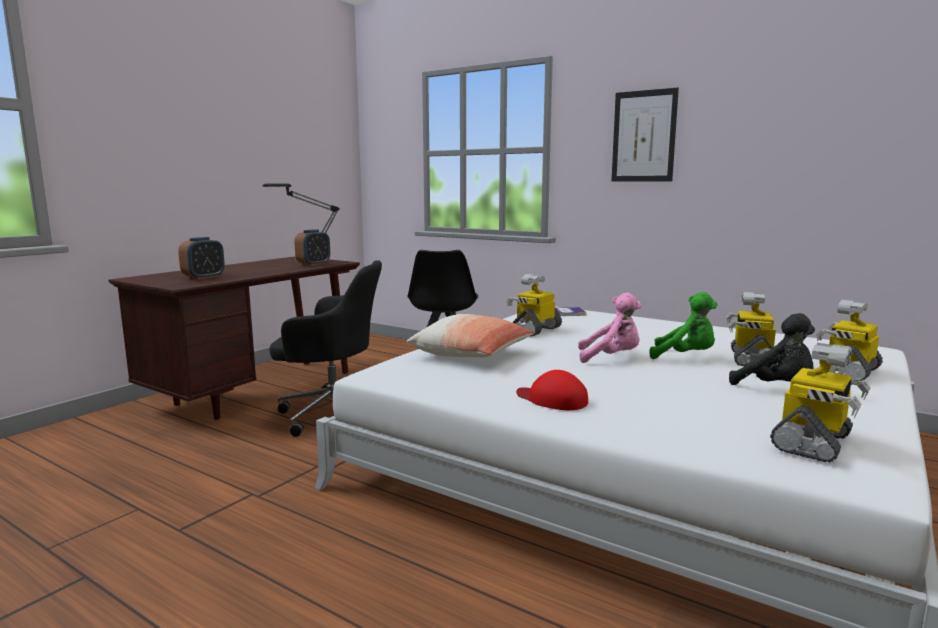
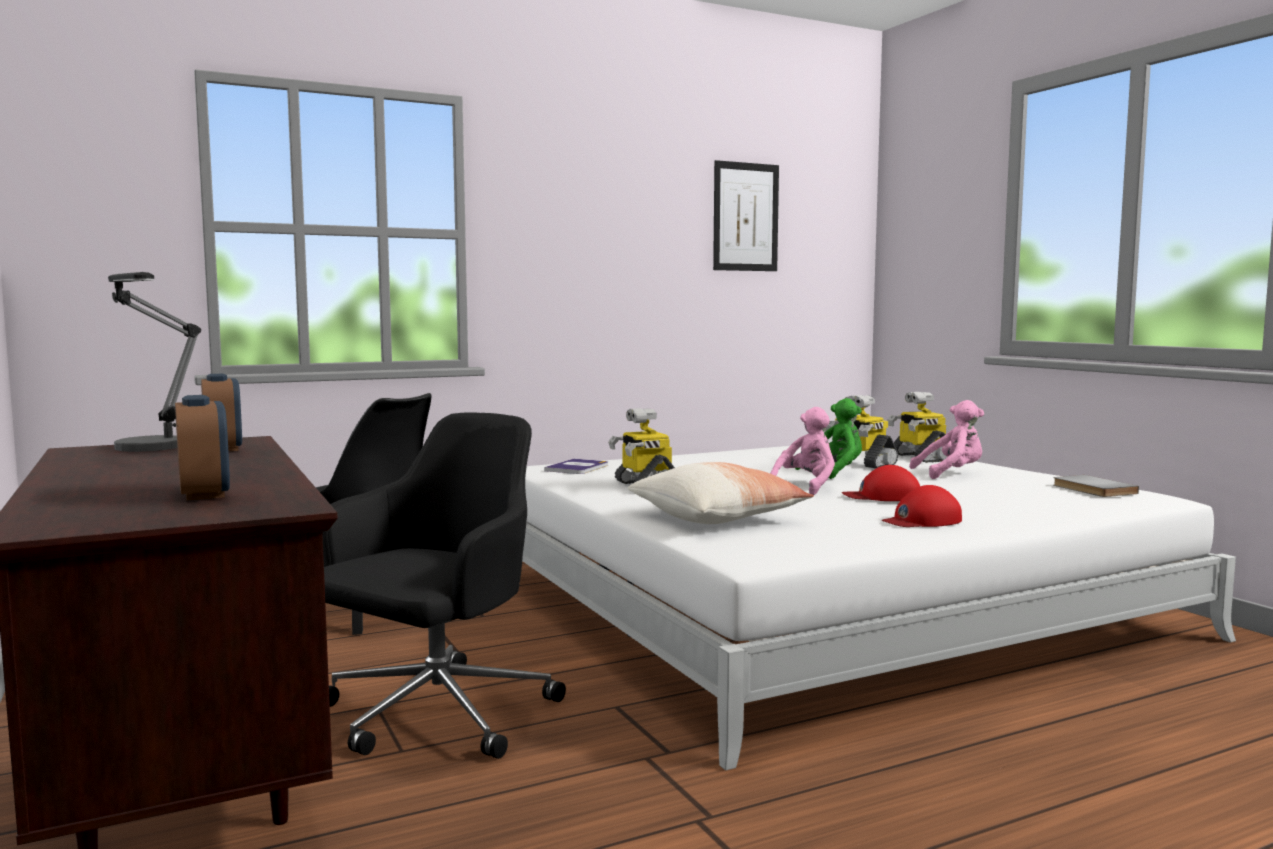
camera: 60 degrees left, 5 degrees down
(618, 379) = (882, 496): none -> red cap
(644, 136) = (597, 227): picture -> picture (745, 217)
(777, 388) = (951, 474): black plush toy -> pink plush toy
(813, 442) = (1092, 489): toy robot -> grey book

